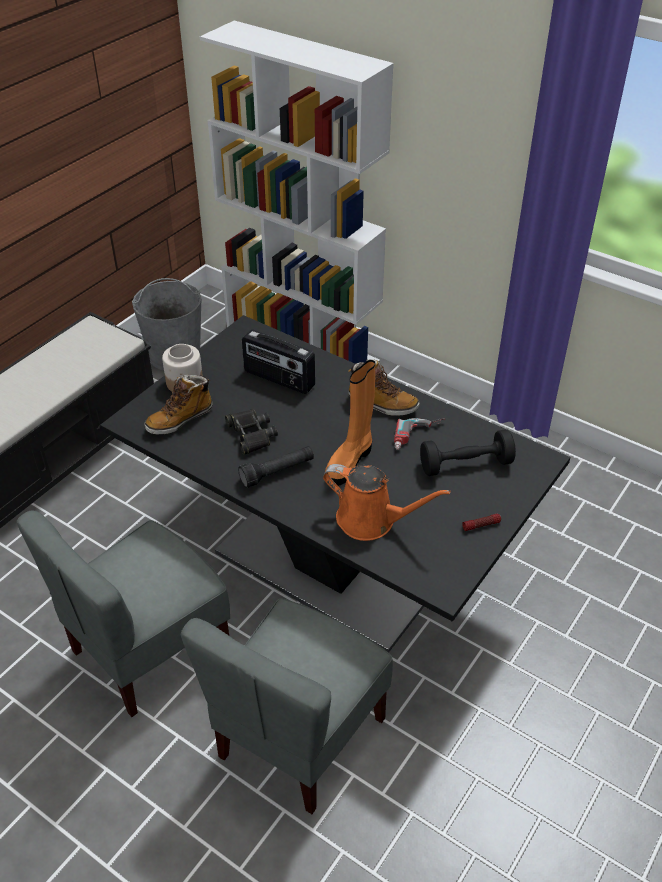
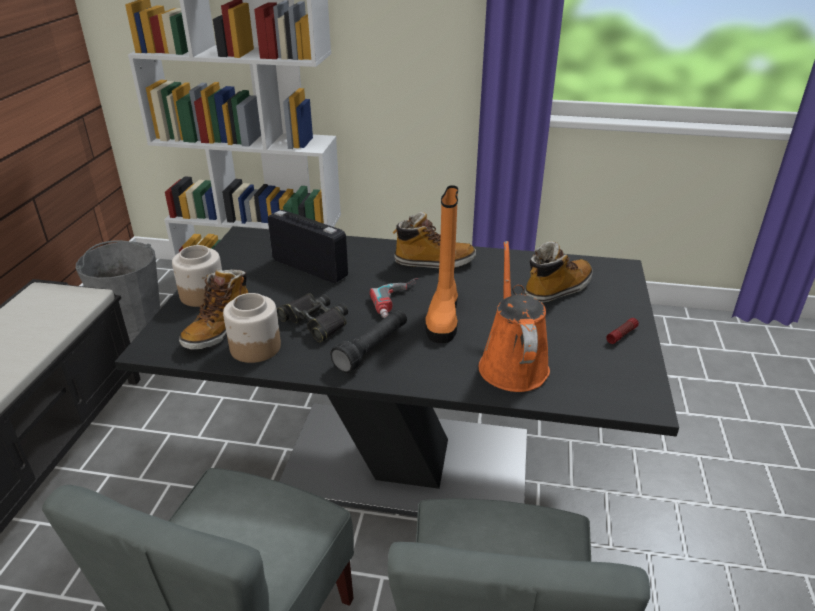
camera: 25 degrees left, 10 degrees down
(196, 443) = (255, 347): none -> jar
(278, 379) = (310, 267): radio -> radio turned 150 degrees counterclockwise
(371, 520) = (512, 363): orange watering can -> orange watering can turned 90 degrees counterclockwise
(419, 437) = (493, 279): power drill -> power drill (400, 302)
(465, 465) = (558, 289): black dumbbell -> boot

